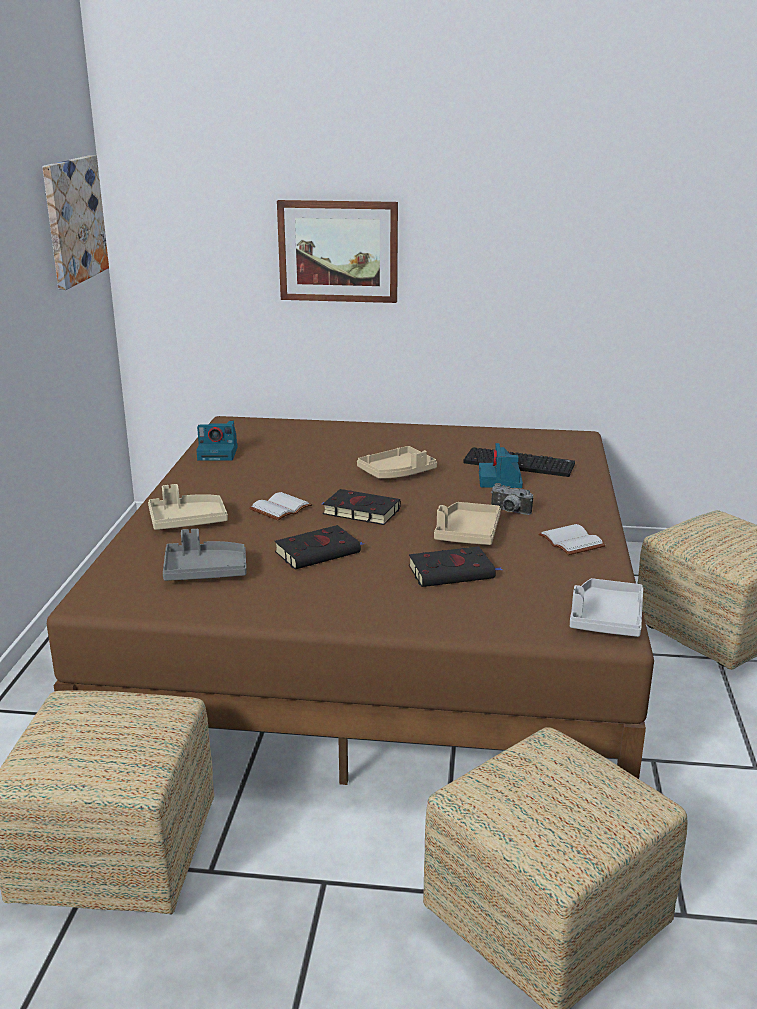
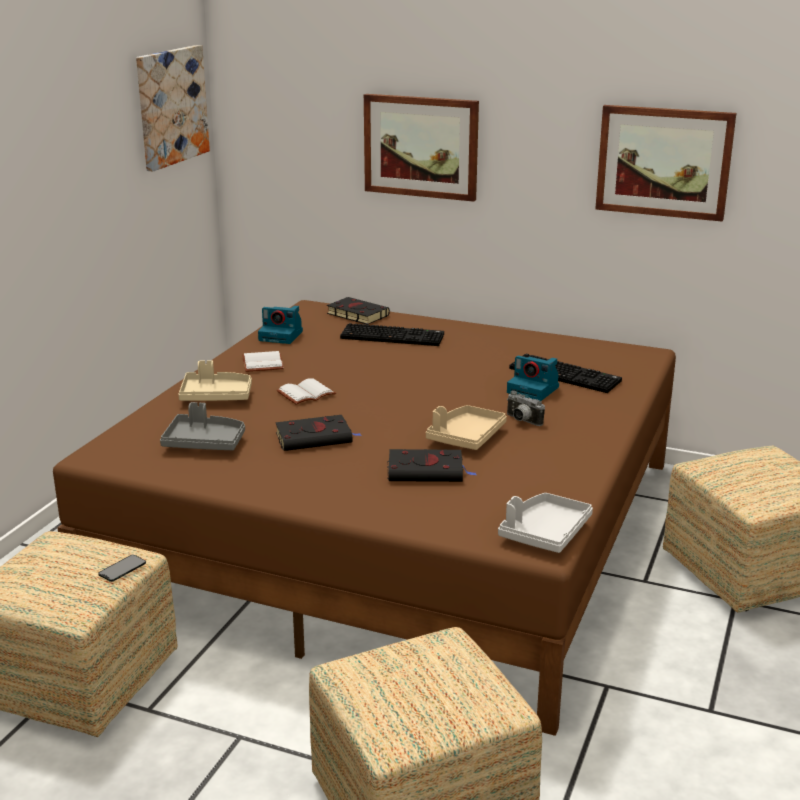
camera: 15 degrees right, 0 degrees up
(167, 720) = (122, 568): none -> phone
(332, 443) = (393, 336): none -> keyboard
(359, 511) = (377, 404): black book -> black book (356, 314)
(397, 473) = (437, 371): beige tray -> none
(500, 481) = (534, 390): camera -> camera turned 75 degrees counterclockwise
(569, 542) = (561, 456): white book -> white book (261, 363)
(583, 252) = (664, 162): none -> picture

